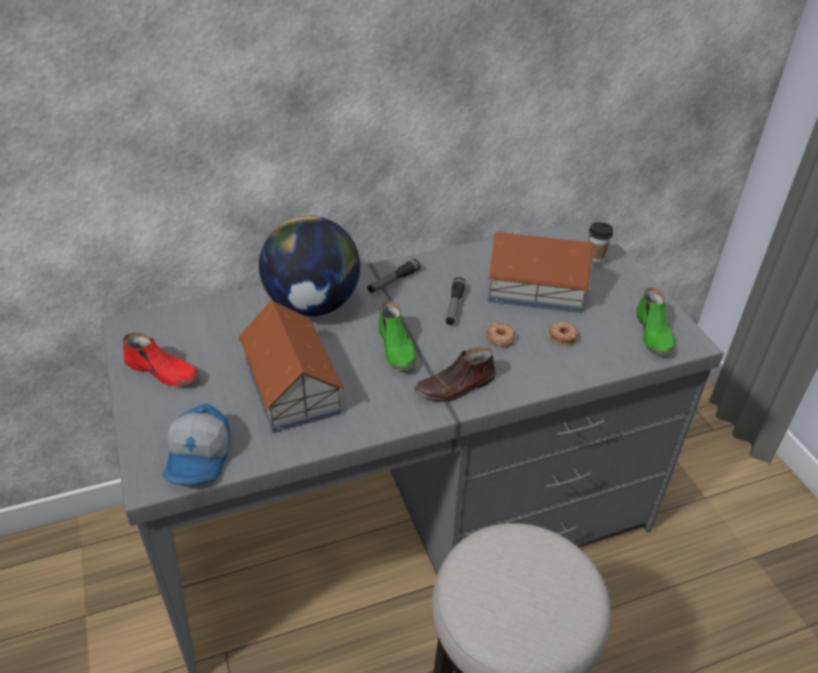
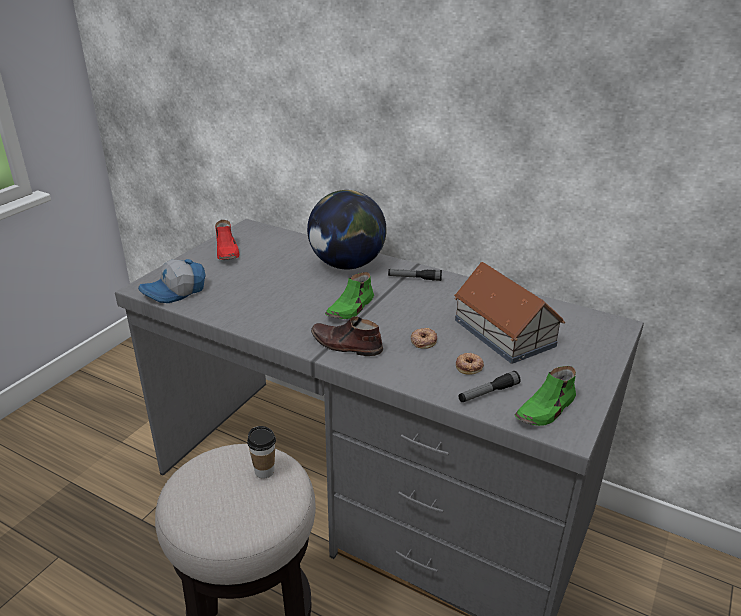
camera: 50 degrees right, 10 degrees down
(291, 387) = (265, 291): toy house -> none
(454, 306) = (427, 310): flashlight -> flashlight (488, 393)
(594, 262) = (586, 344): cup -> cup (264, 471)

